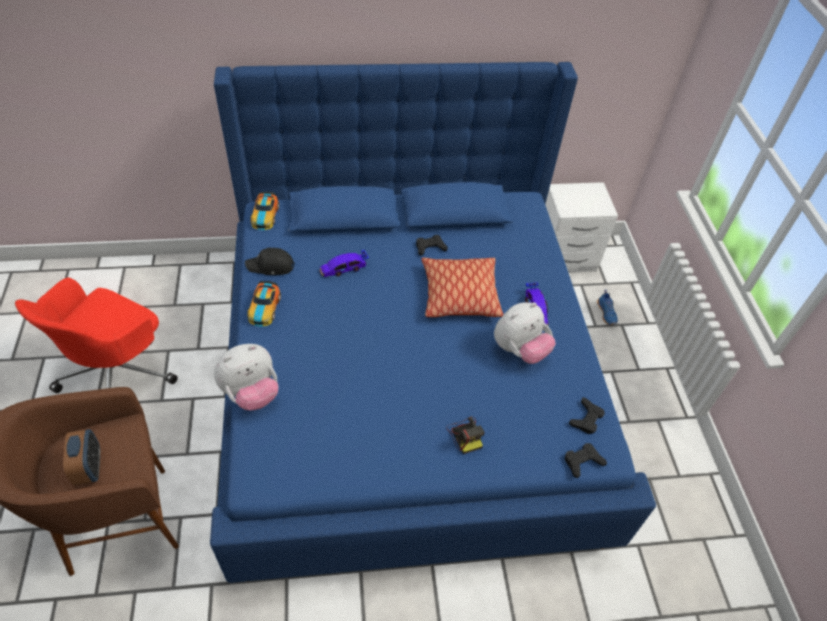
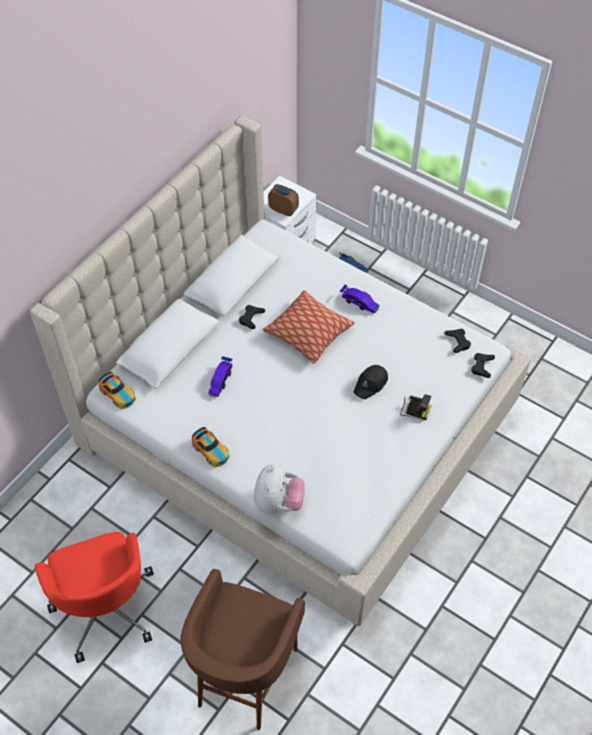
camera: 45 degrees left, 5 degrees up
(89, 468) = (248, 632): alarm clock -> alarm clock (283, 210)
(271, 266) = (174, 422): black cap -> black cap (371, 384)
(408, 383) = (296, 425): blue bed -> beige bed
(519, 350) = (381, 335): plush toy -> none

